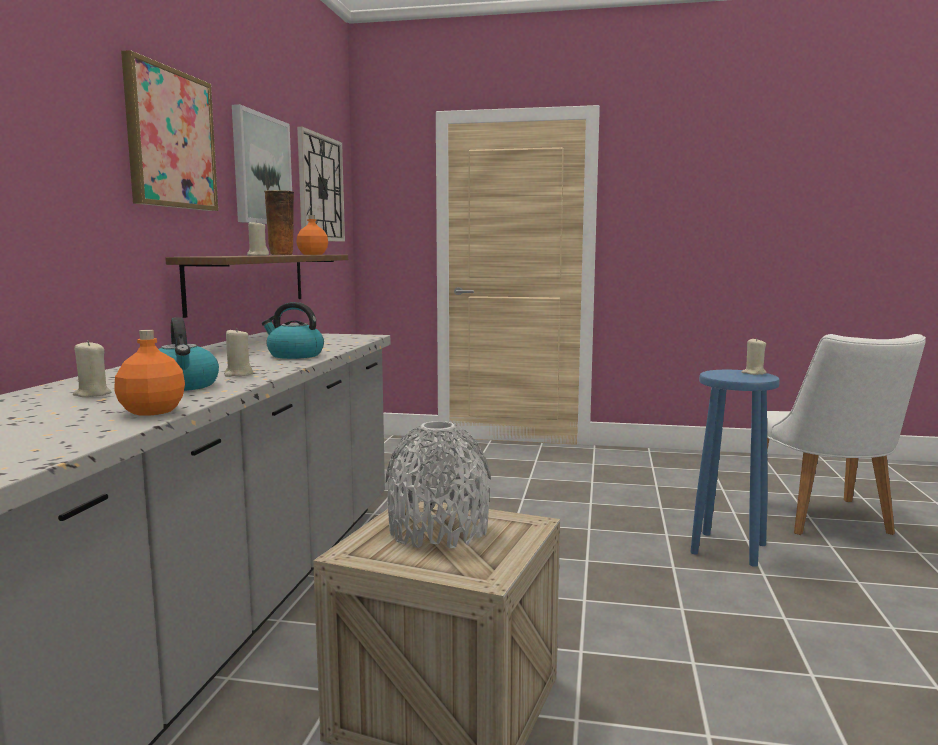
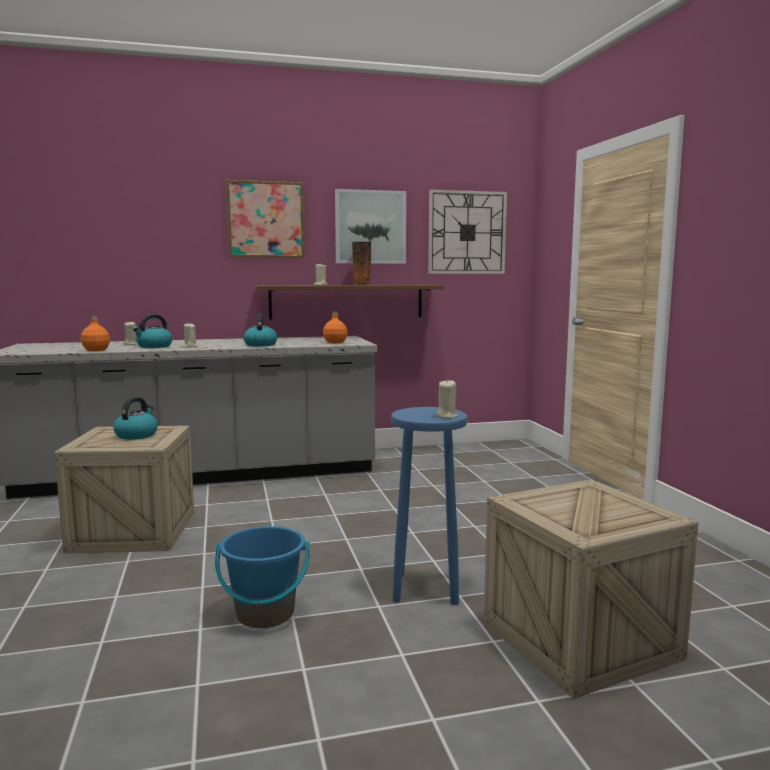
camera: 65 degrees right, 0 degrees up
(313, 254) = (402, 284): orange bottle -> orange bottle (335, 342)
(438, 530) = (136, 435): grey vase -> kettle
(777, 631) = (265, 614): none -> blue bucket
(827, 521) = (580, 640): white chair -> crate

